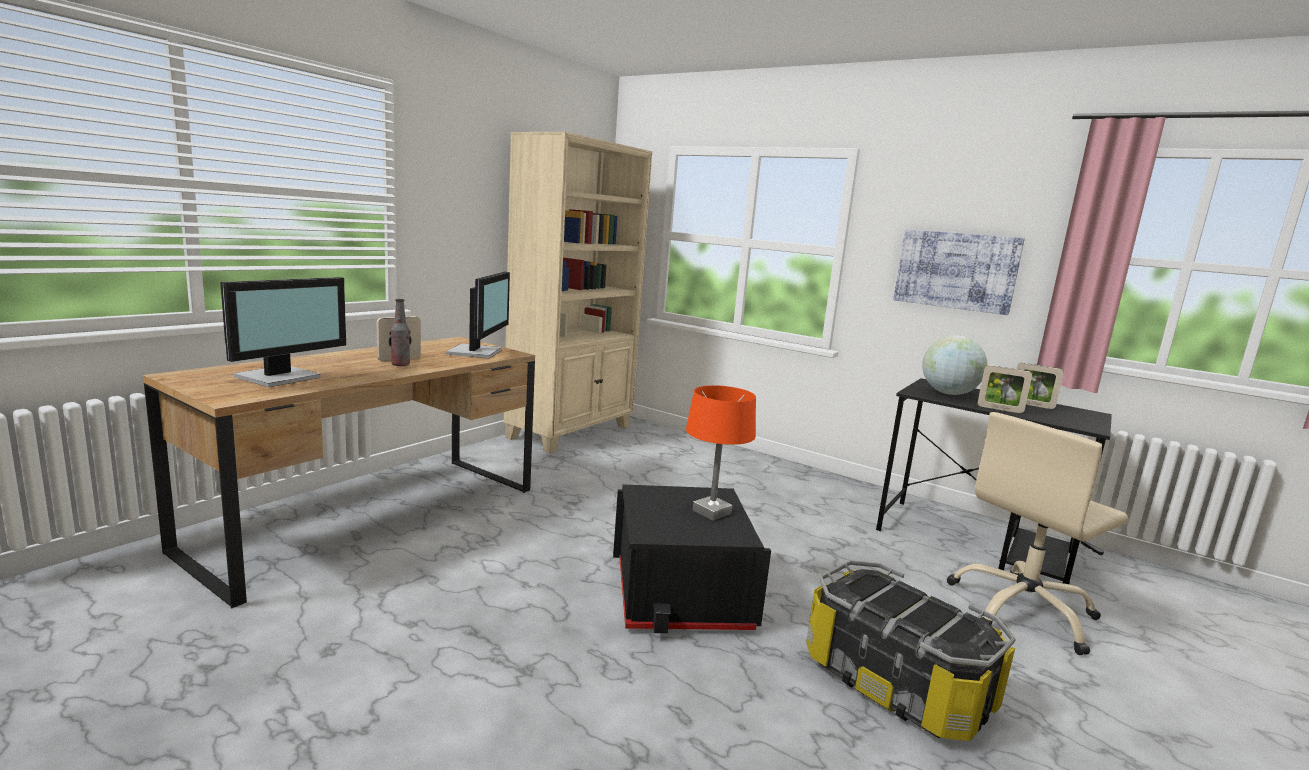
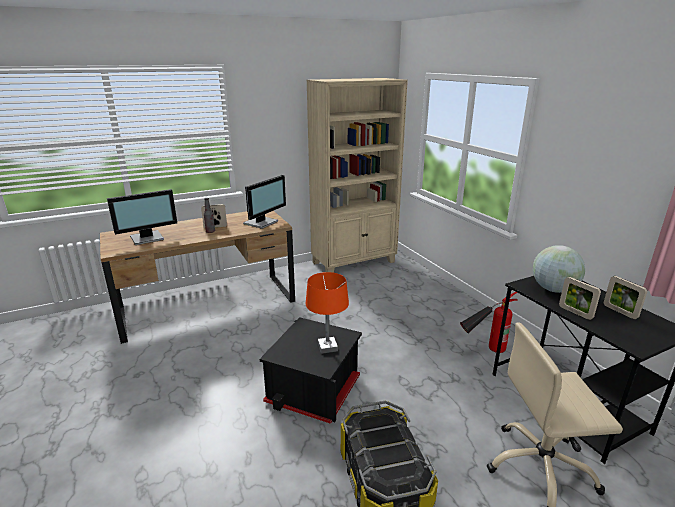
camera: 30 degrees right, 10 degrees up
(841, 508) = (483, 351): none -> fire extinguisher
(955, 270) = (599, 185): picture -> none

